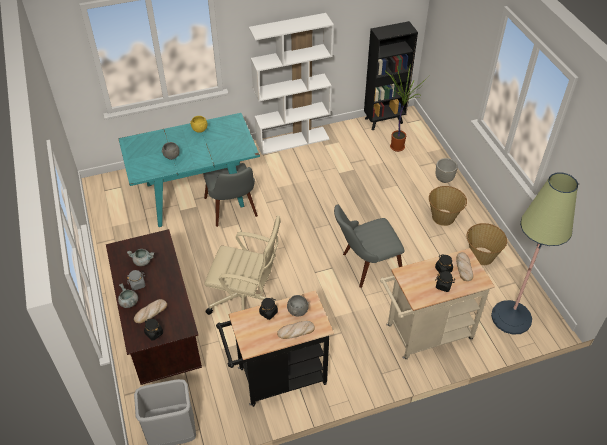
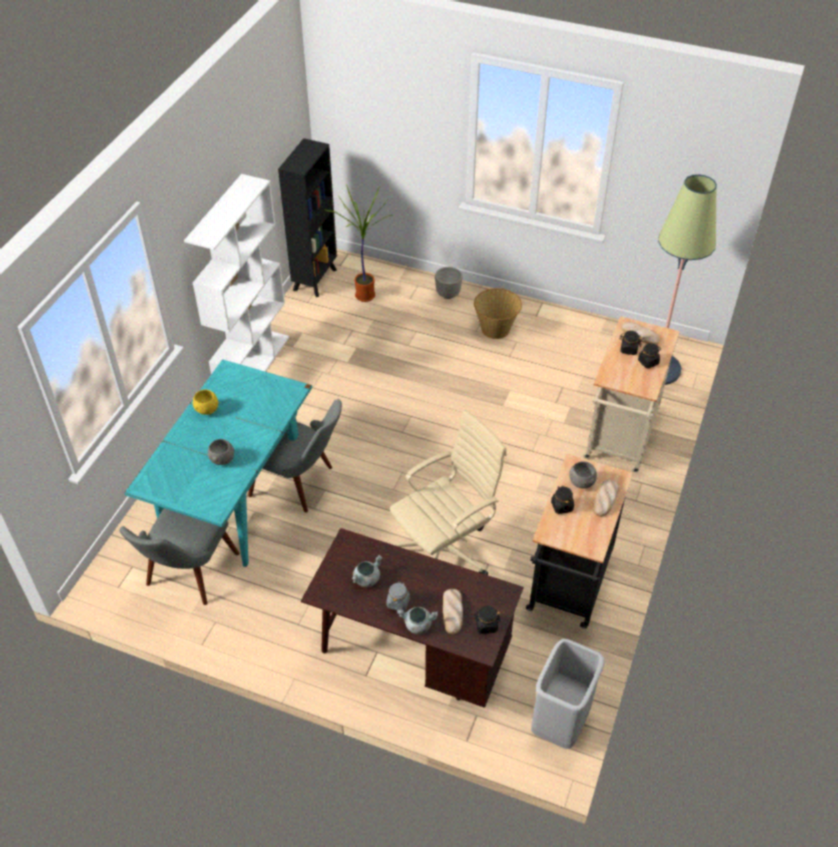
camera: 50 degrees left, 0 degrees up
(365, 266) = (496, 426): grey chair -> grey chair (186, 578)
(481, 256) = (569, 337): basket -> none

